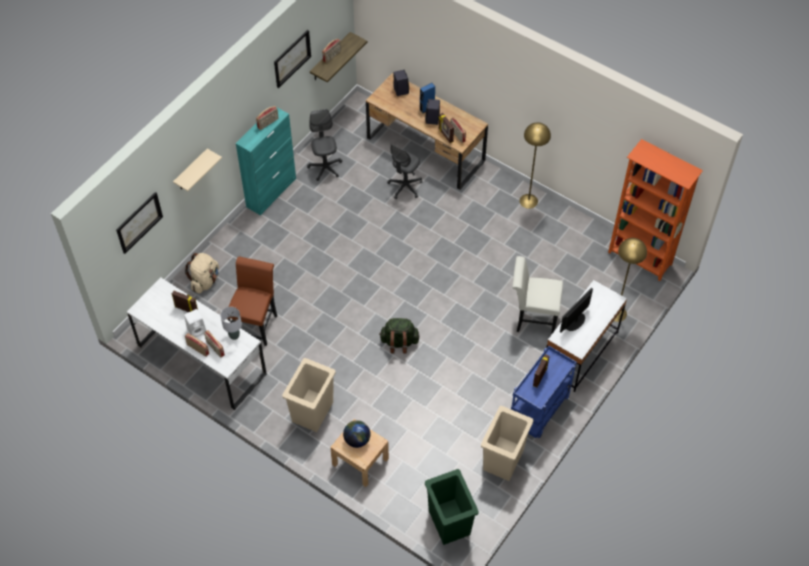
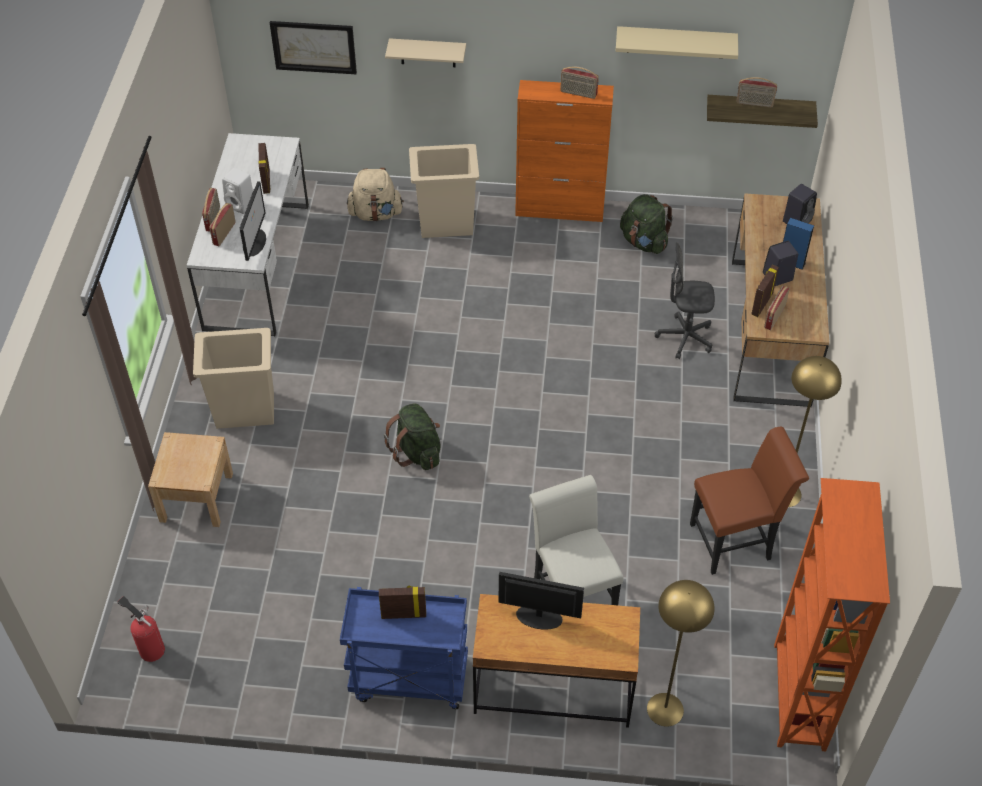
camera: 60 degrees right, 5 degrees down
(234, 336) = (254, 242): grey table lamp -> monitor
(256, 323) = (345, 290): brown chair -> brown chair (736, 540)
(271, 192) = (560, 209): turquoise cabinet -> orange cabinet
(292, 58) = (675, 42): picture -> beige shelf
(325, 168) = (644, 242): grey office chair -> green backpack
(357, 439) = (191, 455): globe -> none
(449, 523) = (150, 648): green trash can -> fire extinguisher
(502, 460) = (293, 669): beige trash can -> beige trash can (445, 223)
(580, 352) = (553, 689): white desk -> brown desk

